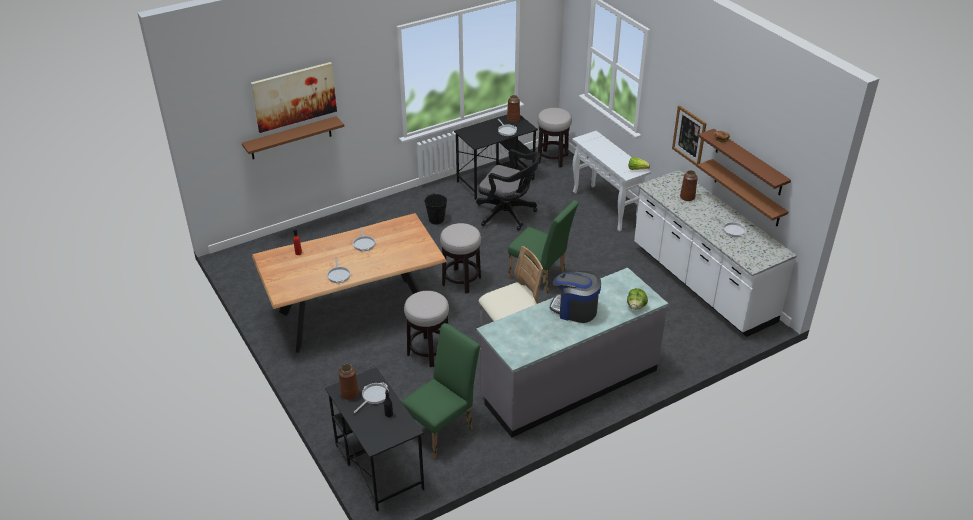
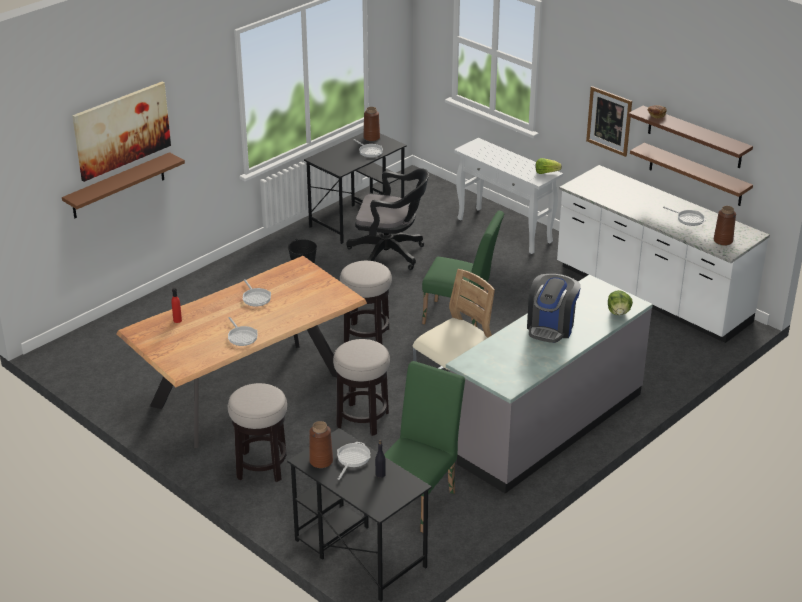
camera: 15 degrees left, 5 degrees down
(552, 159) = (416, 185): stool -> stool (261, 467)
(575, 310) = (551, 327): coffee machine -> coffee machine turned 75 degrees counterclockwise
(687, 197) = (622, 192): brown vase -> brown vase (723, 240)

